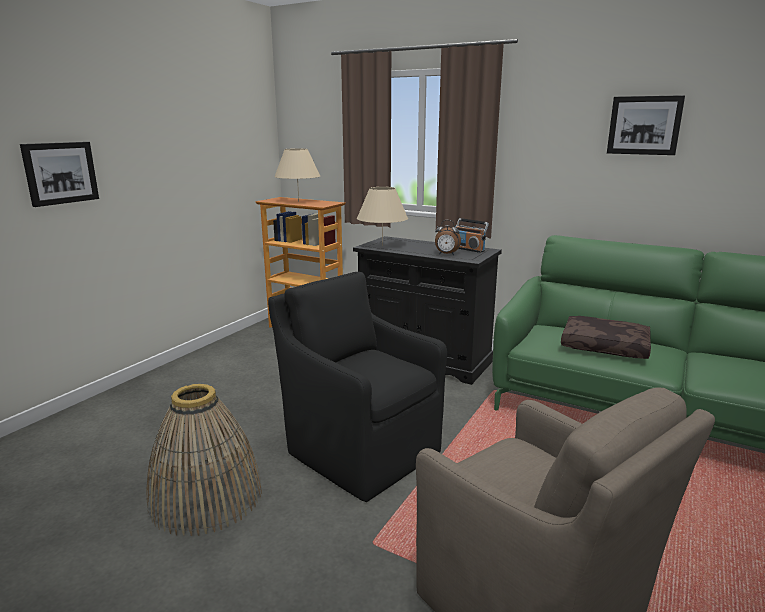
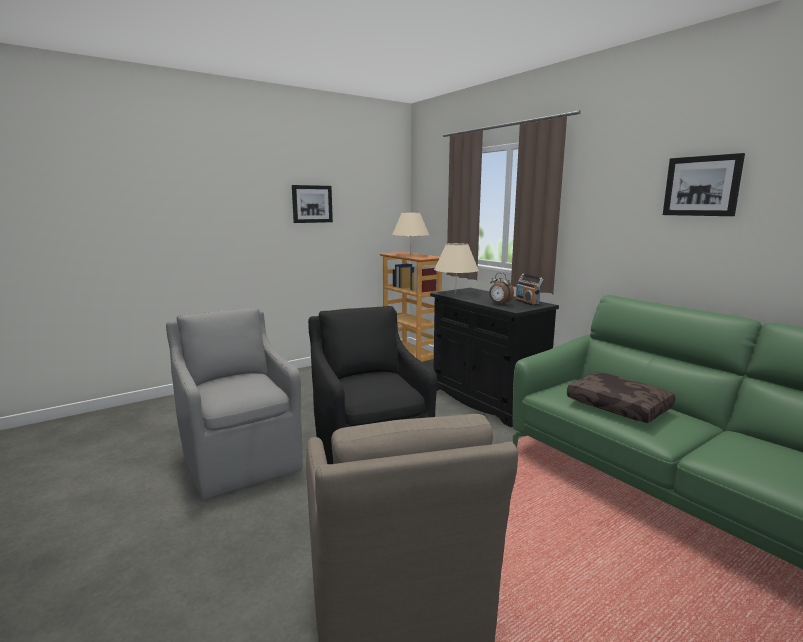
camera: 25 degrees right, 5 degrees down
(60, 173) = (225, 223): picture -> picture (312, 204)
(206, 496) = (241, 459): basket -> grey armchair

